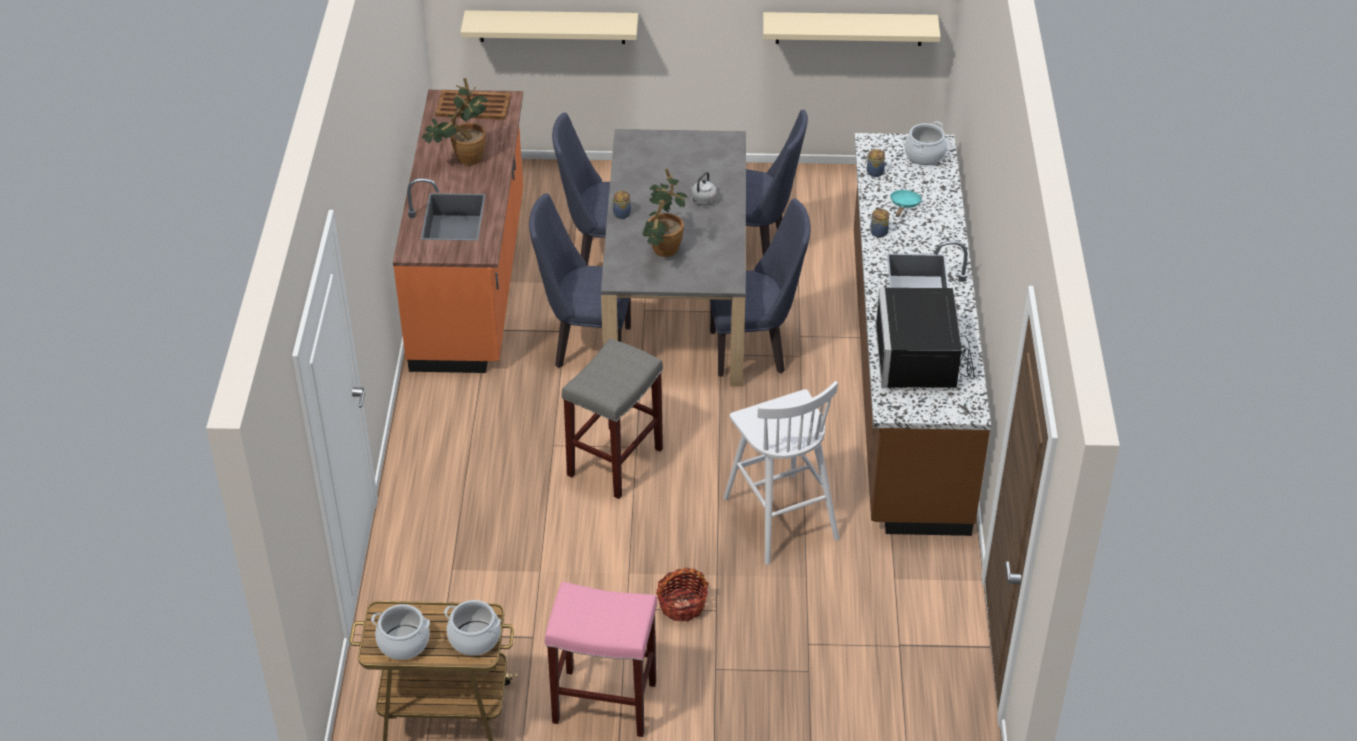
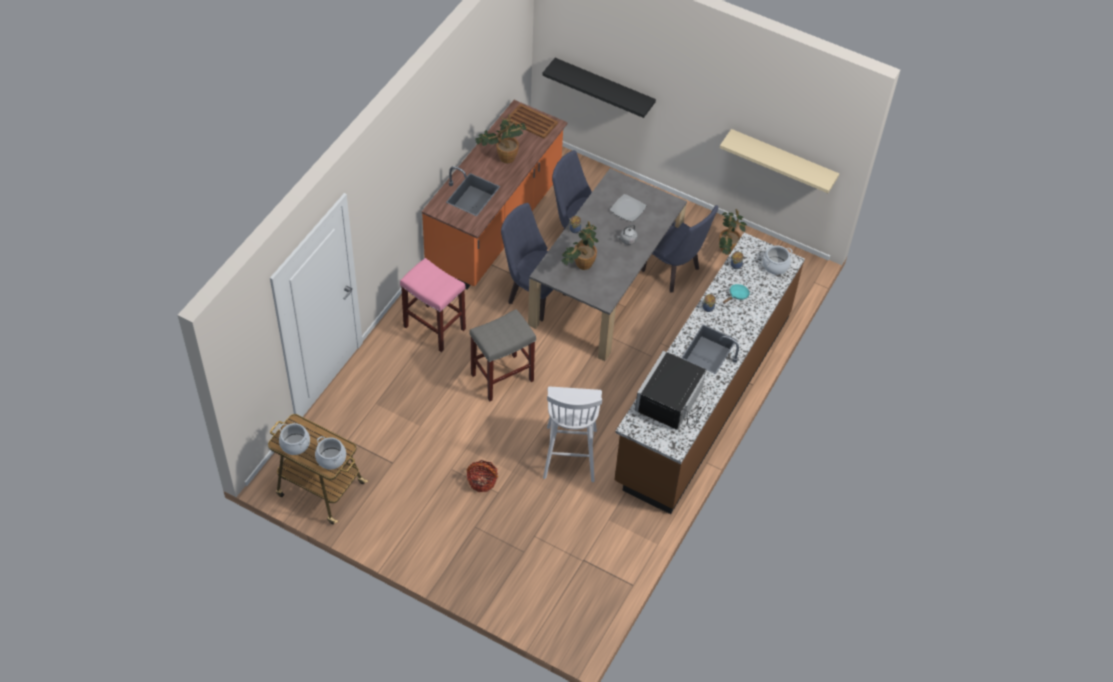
camera: 25 degrees right, 10 degrees up
(552, 27) = (604, 86): beige shelf -> black shelf
(603, 702) = (404, 517): pink stool -> pink stool (433, 327)
(676, 166) = (628, 209): none -> plate
(755, 350) = (627, 341): blue chair -> none
(804, 201) = (726, 251): none -> potted plant

